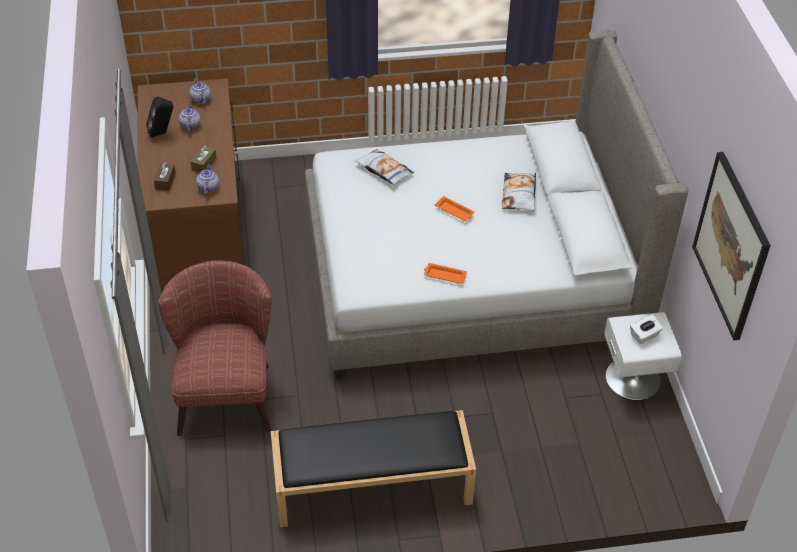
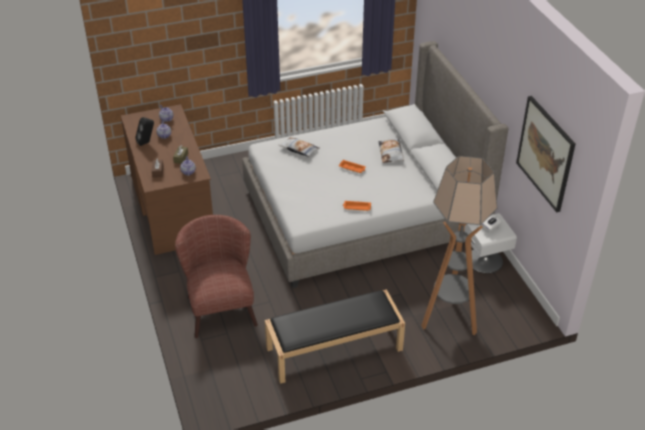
camera: 10 degrees left, 5 degrees down
(555, 466) = (449, 319): none -> floor lamp

